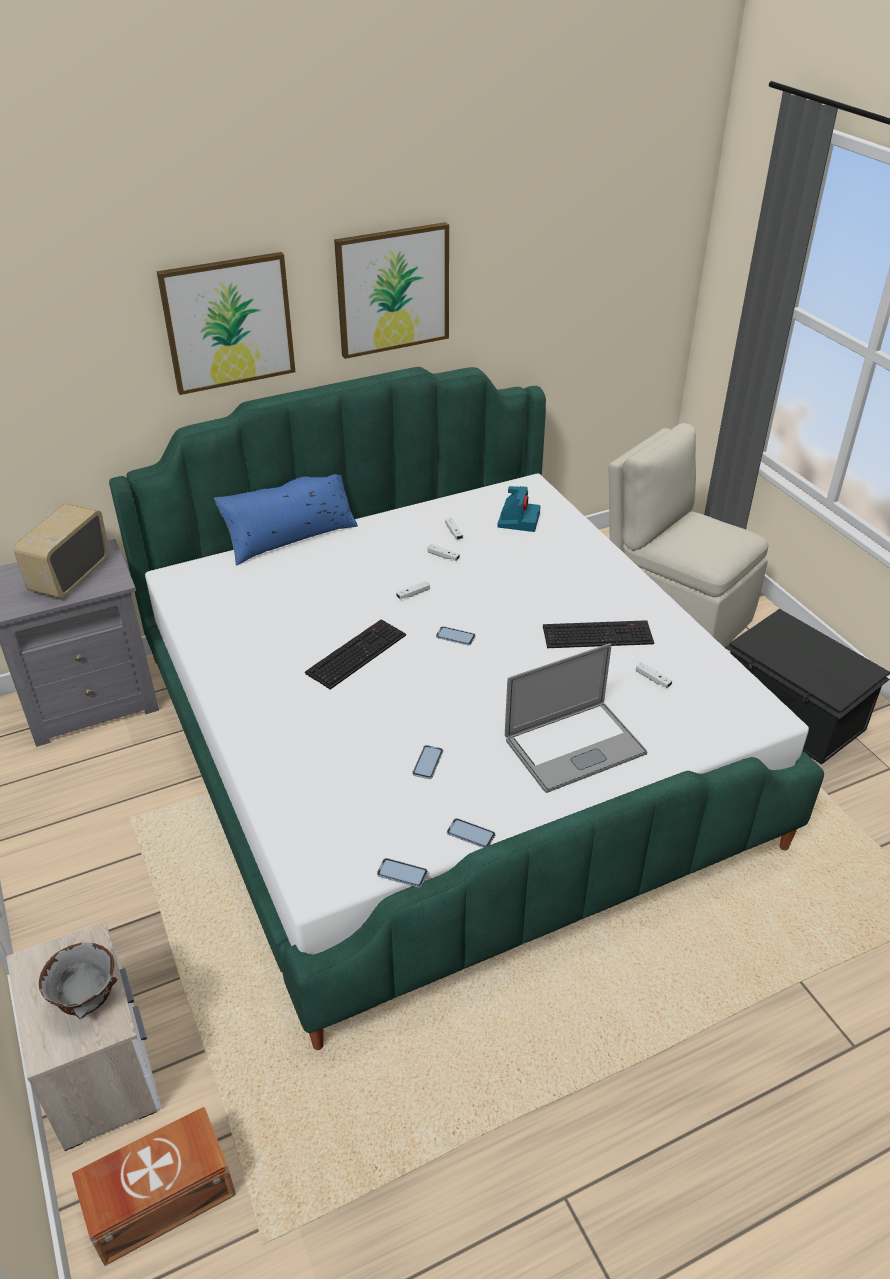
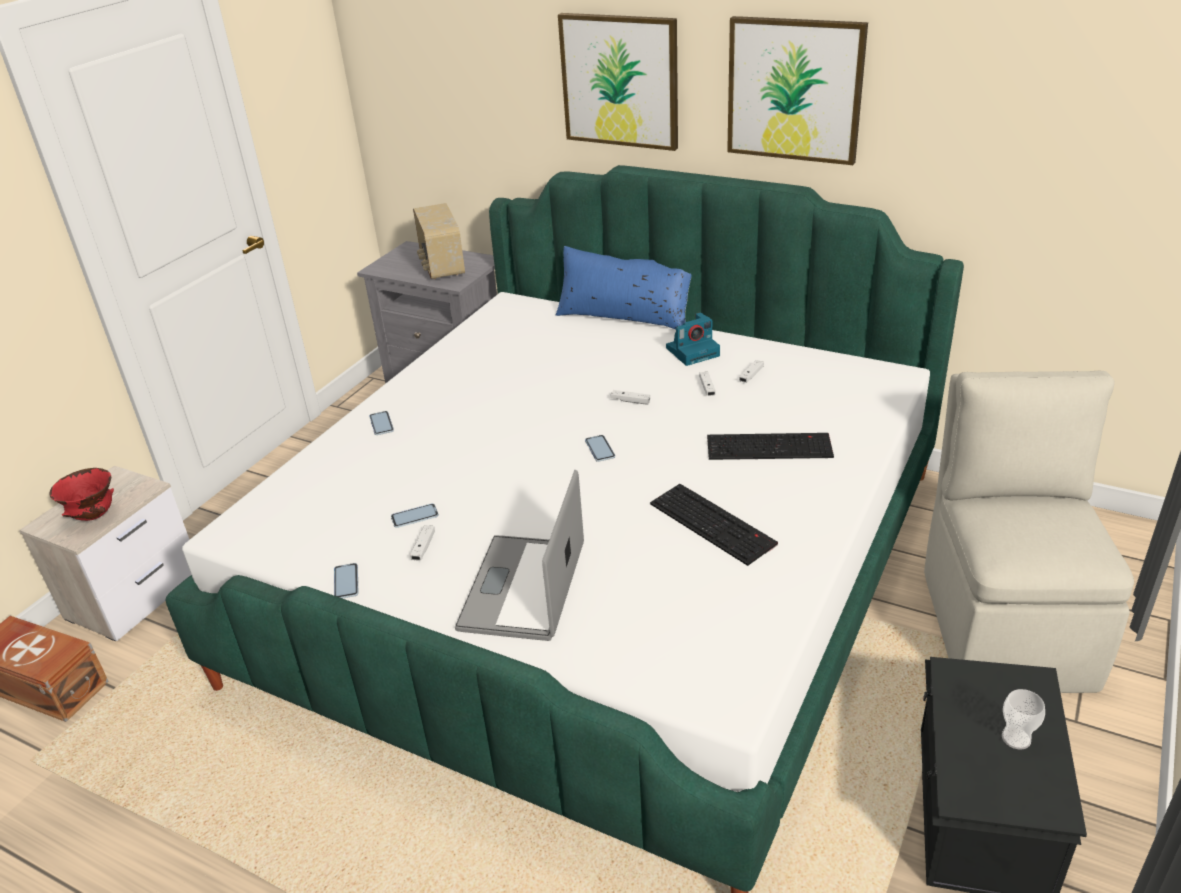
camera: 55 degrees right, 5 degrees down
(70, 576) = (441, 266): radio -> radio turned 90 degrees counterclockwise
(86, 1001) = (93, 516): grey bowl -> red bowl
(356, 653) = (515, 415): keyboard -> keyboard (770, 446)
(402, 873) = (266, 567): phone -> phone (381, 424)
(518, 520) = (828, 395): camera -> camera (693, 351)
(574, 746) = (523, 587): laptop -> laptop turned 75 degrees clockwise
(653, 679) = (687, 591): white game controller -> white game controller (423, 547)
(814, 652) = (1016, 738): none -> cup

